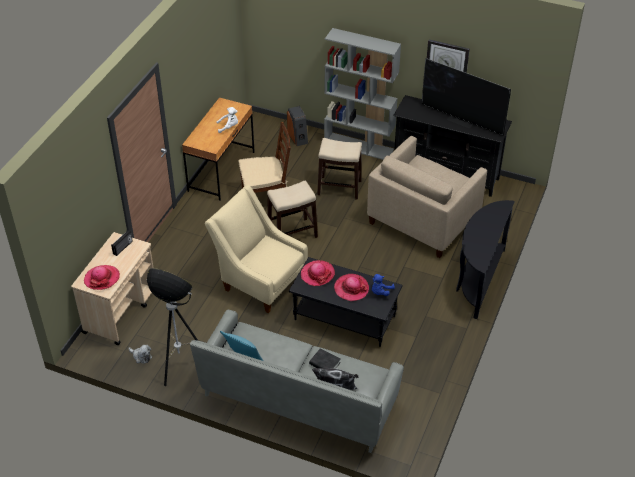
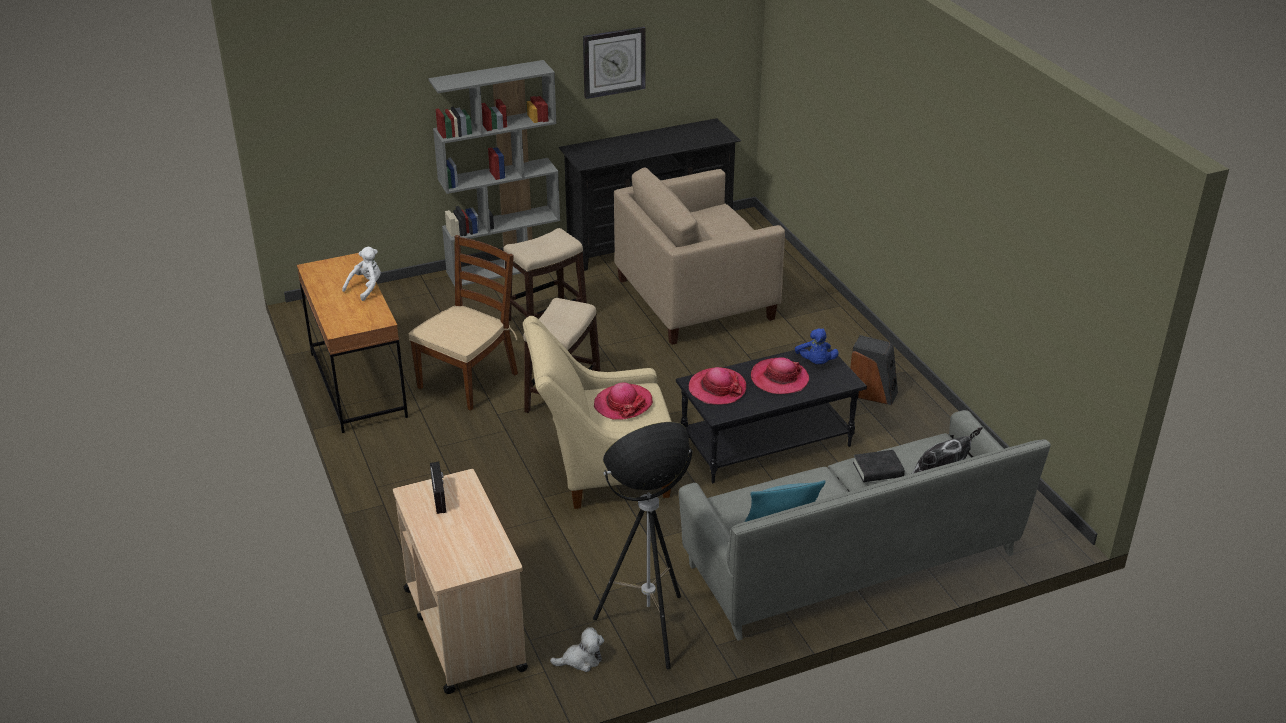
camera: 45 degrees left, 10 degrees down
(102, 278) = (470, 551): hat -> hat (623, 404)
(298, 137) = (409, 297): speaker -> speaker (872, 393)
(423, 220) = (695, 299): beige armchair -> beige armchair turned 75 degrees clockwise
(461, 120) = (664, 140): television -> none
(477, 280) = (842, 321): black console table -> none

